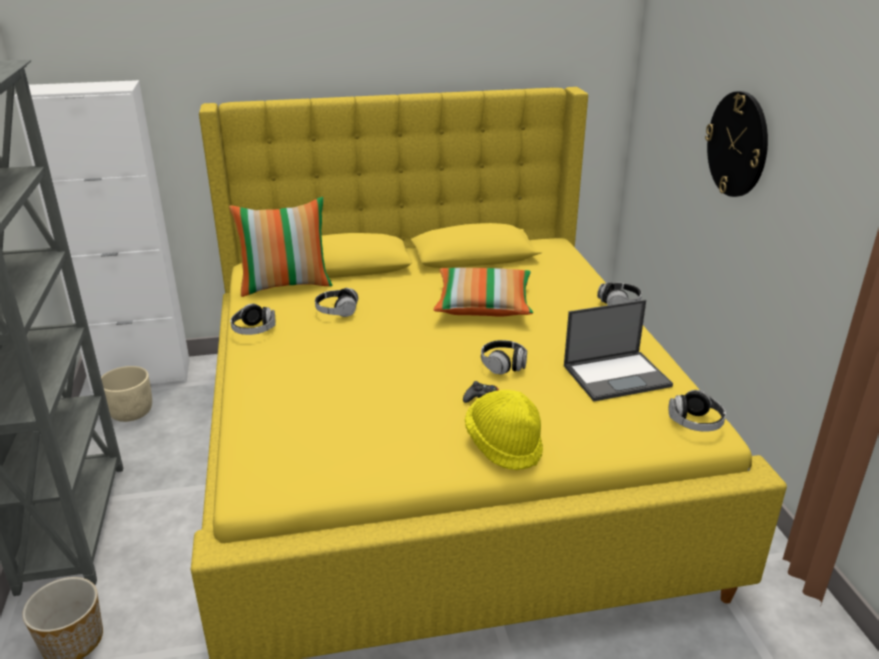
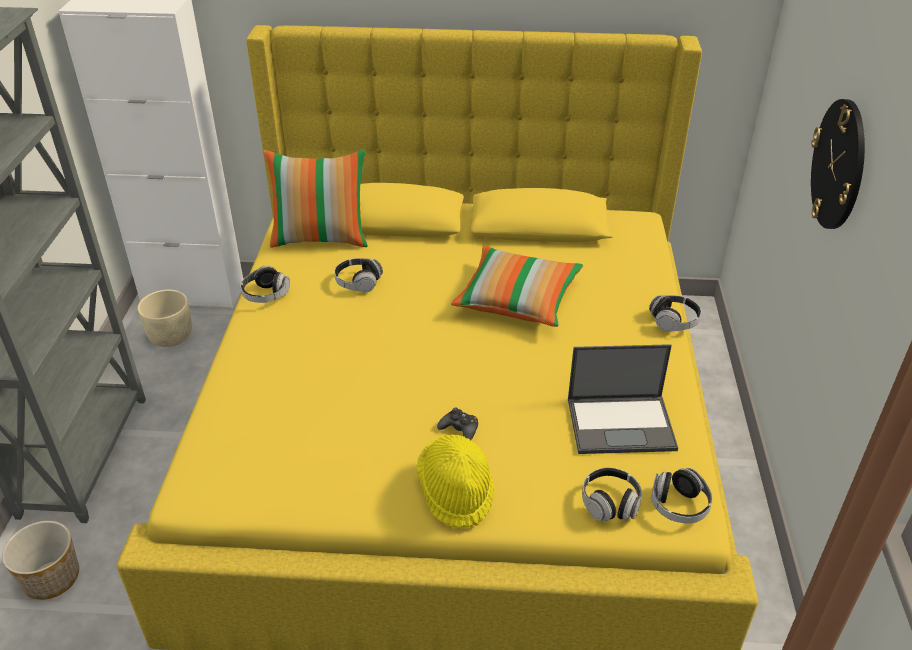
camera: 15 degrees right, 10 degrees up
(503, 365) = (502, 386): headphones -> headphones (610, 503)

